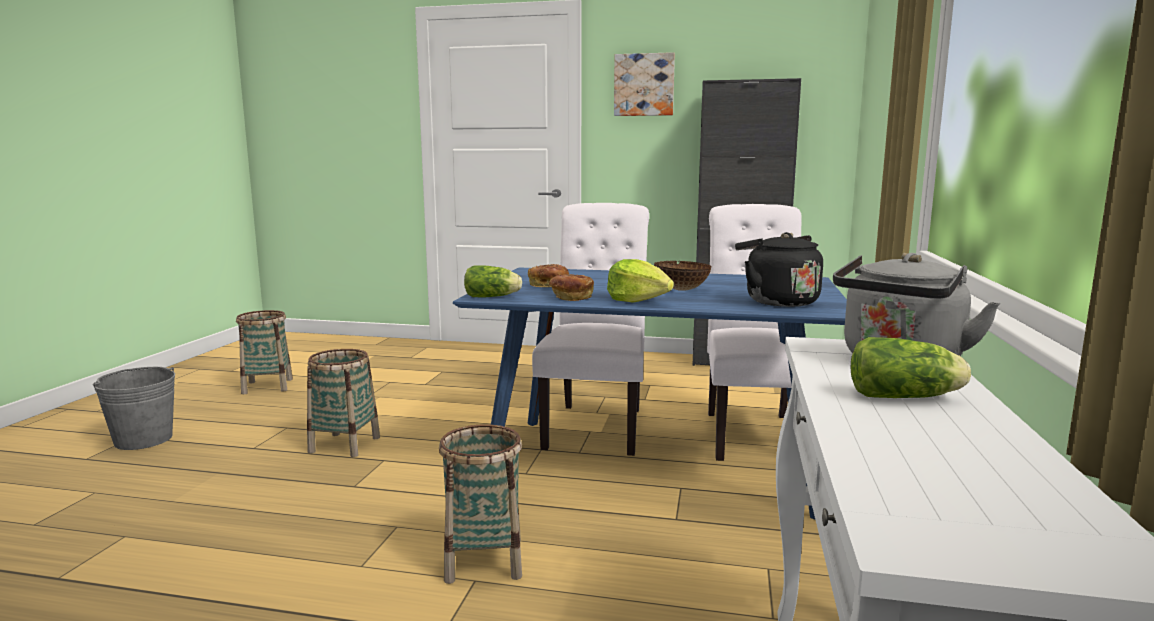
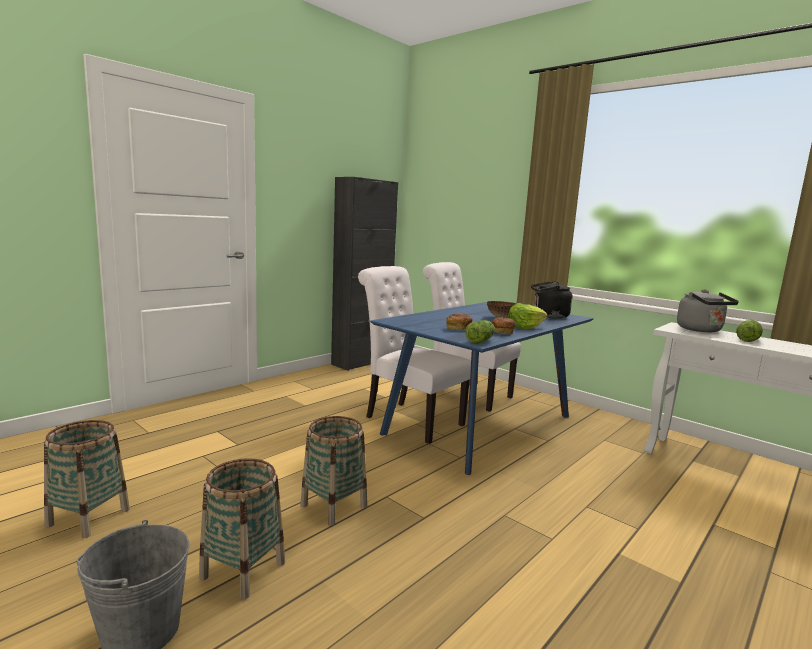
camera: 60 degrees left, 0 degrees up
(484, 560) = (565, 498): basket -> basket (243, 570)
(644, 85) = (298, 172): picture -> none

